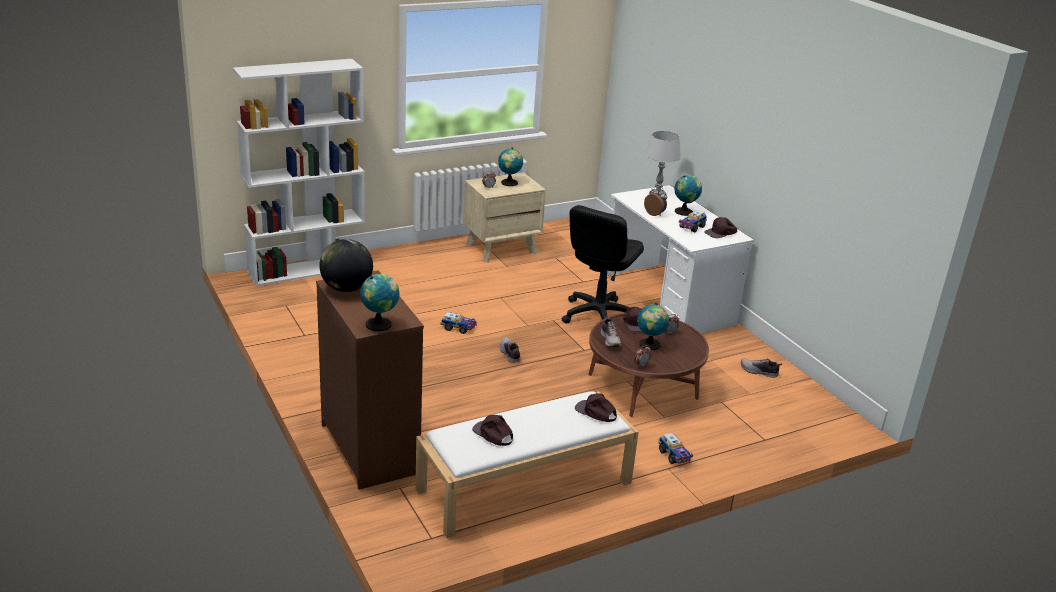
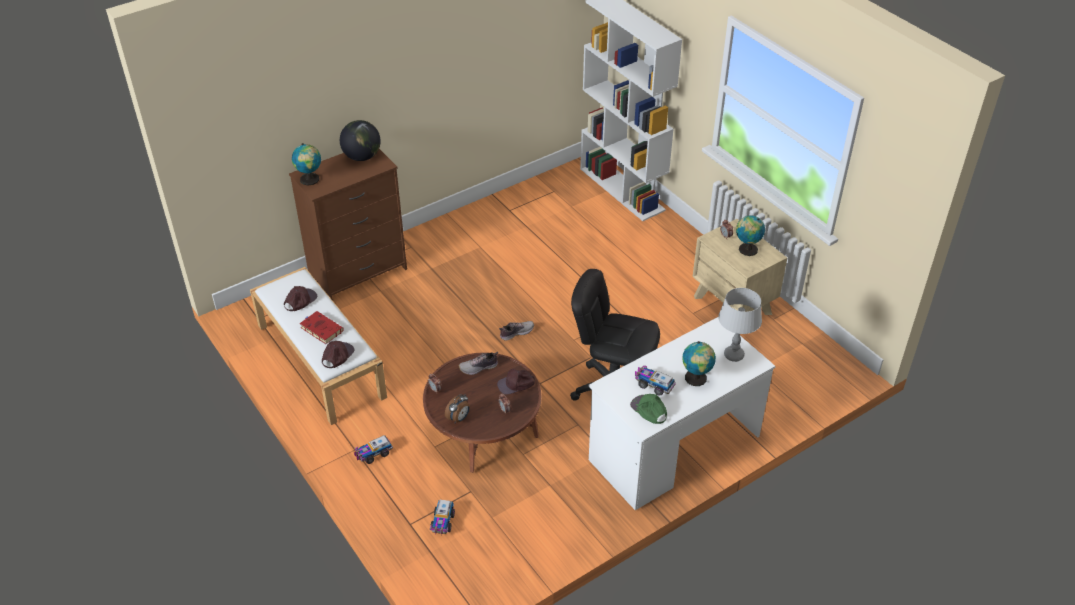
camera: 85 degrees right, 15 degrees up
(458, 328) = (551, 295): toy truck -> toy truck (442, 522)
(548, 421) = (320, 329): none -> red book
(649, 345) = (476, 396): globe -> none
(655, 214) = (677, 353): alarm clock -> alarm clock (459, 418)
(721, 233) = (649, 410): brown cap -> green cap
(759, 372) = (537, 527): shoe -> none

